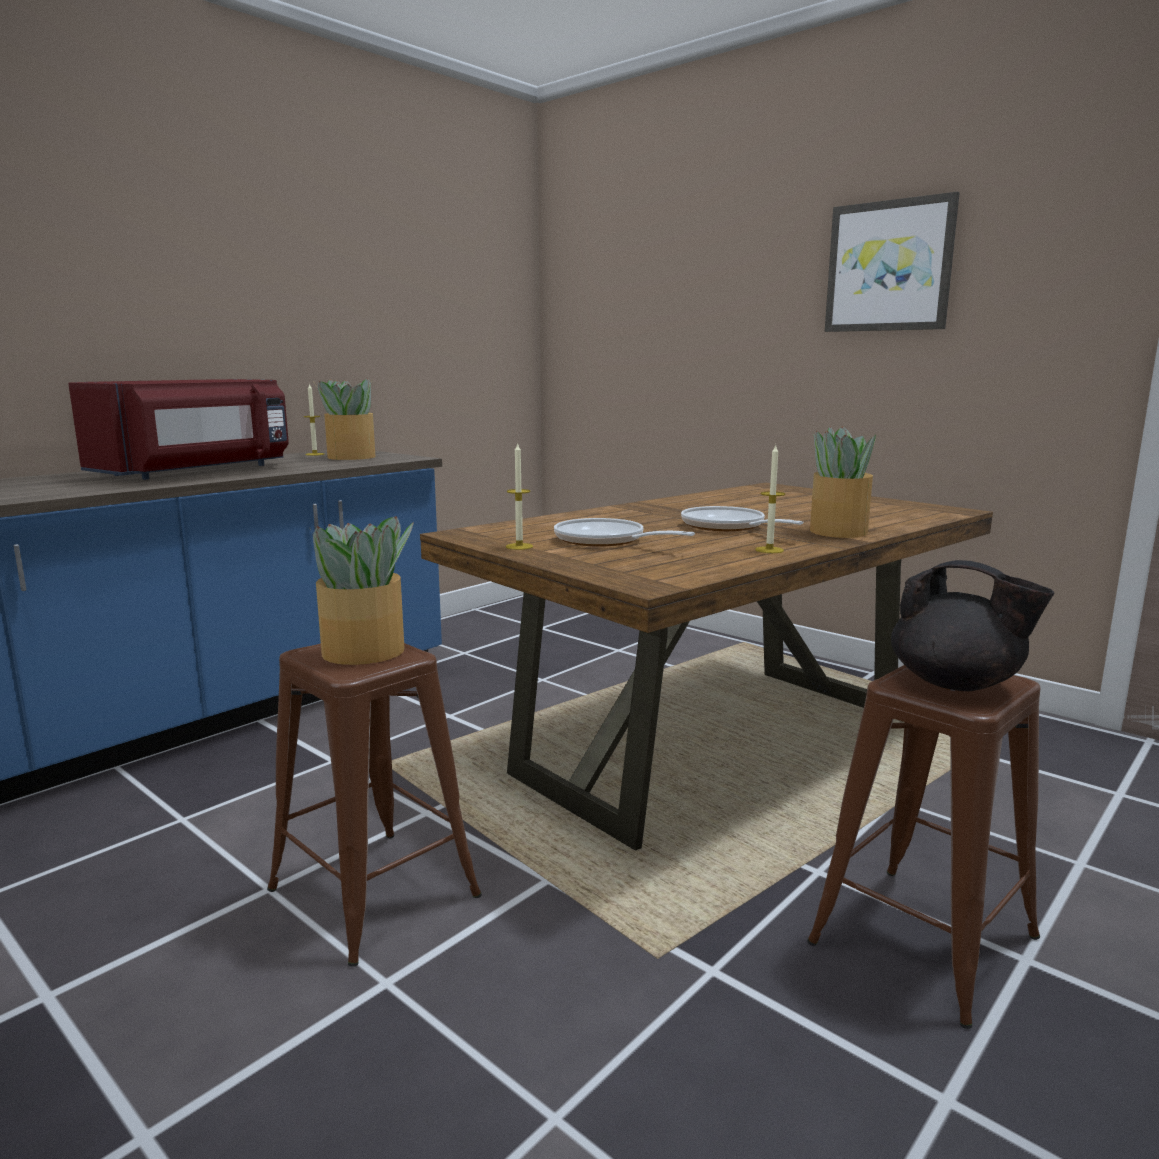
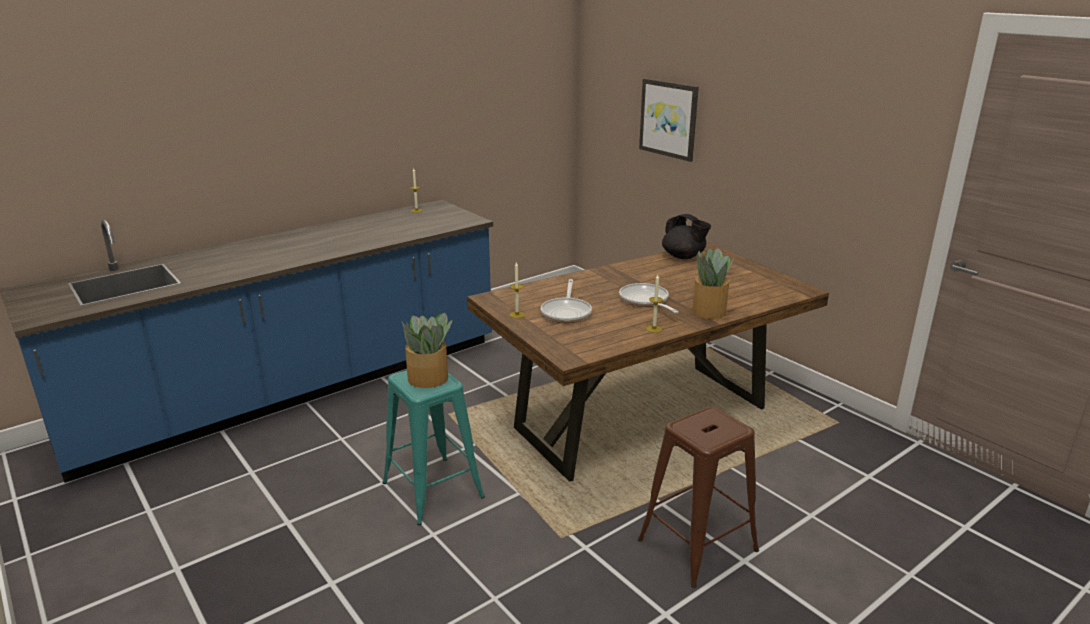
camera: 10 degrees right, 10 degrees up
(197, 471) = (347, 236): red microwave -> none
(350, 457) = (437, 217): potted plant -> none
(374, 893) = (433, 490): brown stool -> turquoise stool
(605, 541) = (566, 312): frying pan -> frying pan turned 135 degrees counterclockwise
(889, 266) = (794, 110): picture -> picture (669, 119)
(956, 684) = (710, 428): black teapot -> black teapot (683, 257)

